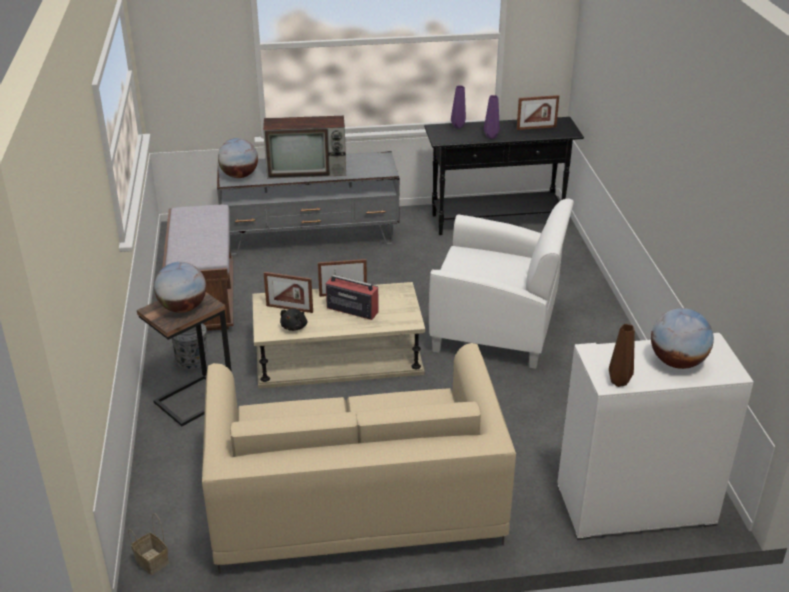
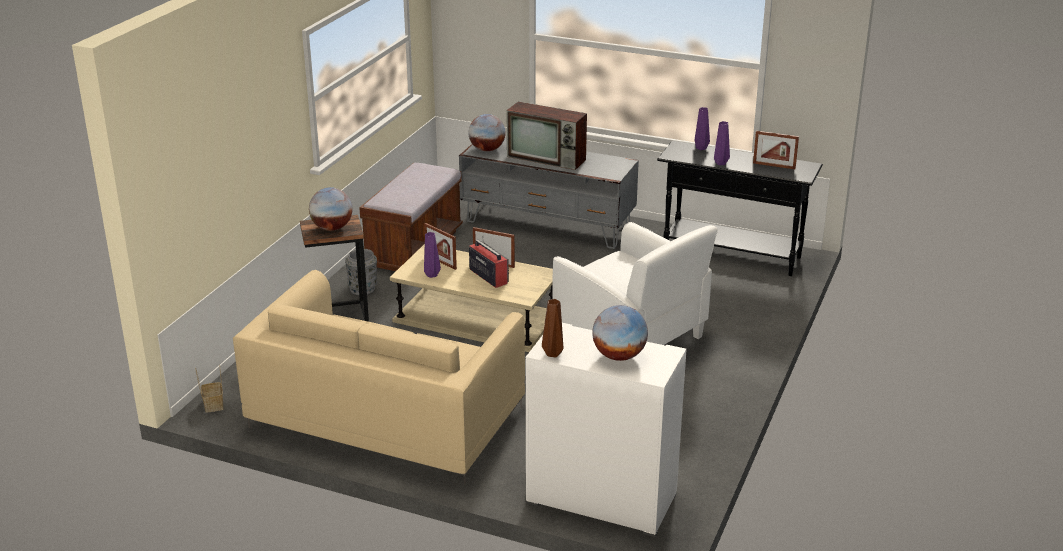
camera: 30 degrees right, 5 degrees down
(295, 326) = (431, 275): black plush toy -> purple vase

